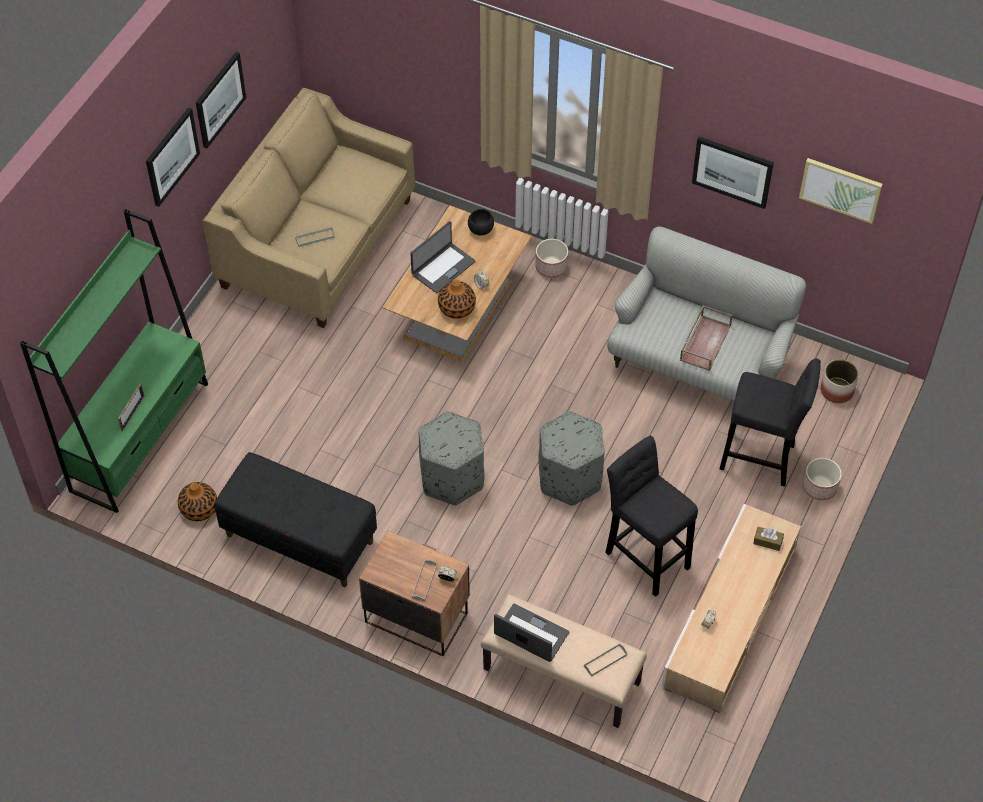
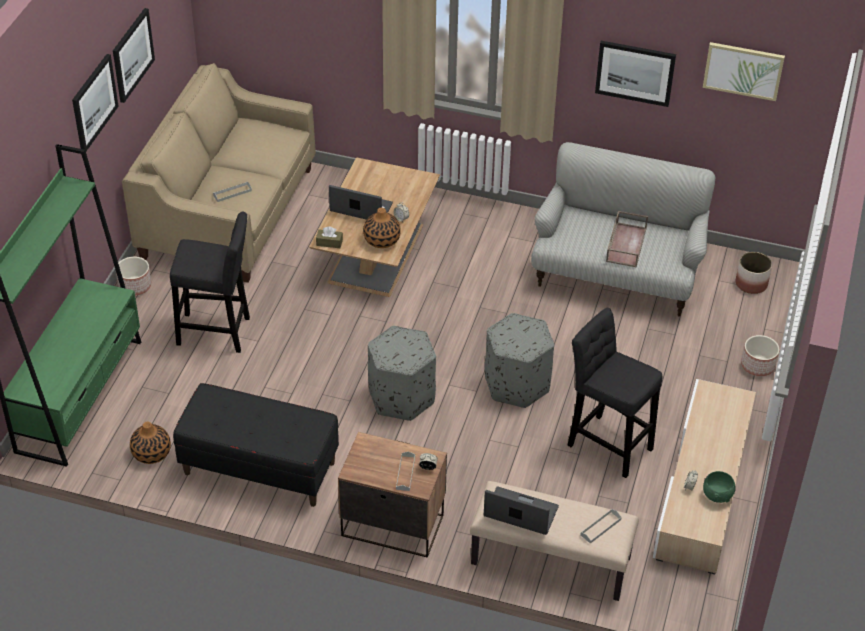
camera: 10 degrees left, 10 degrees down
(132, 413) = (76, 359): picture frame -> none
(442, 268) = (361, 208): laptop -> laptop turned 105 degrees counterclockwise
(480, 230) = (390, 174): black bowl -> none
(551, 266) = (457, 210): planter -> planter (135, 285)
(733, 637) = (717, 495): none -> green bowl
(761, 459) = (696, 348): black stool -> black stool (217, 332)
(767, 541) = (728, 408): brown tissue box -> brown tissue box (329, 242)

